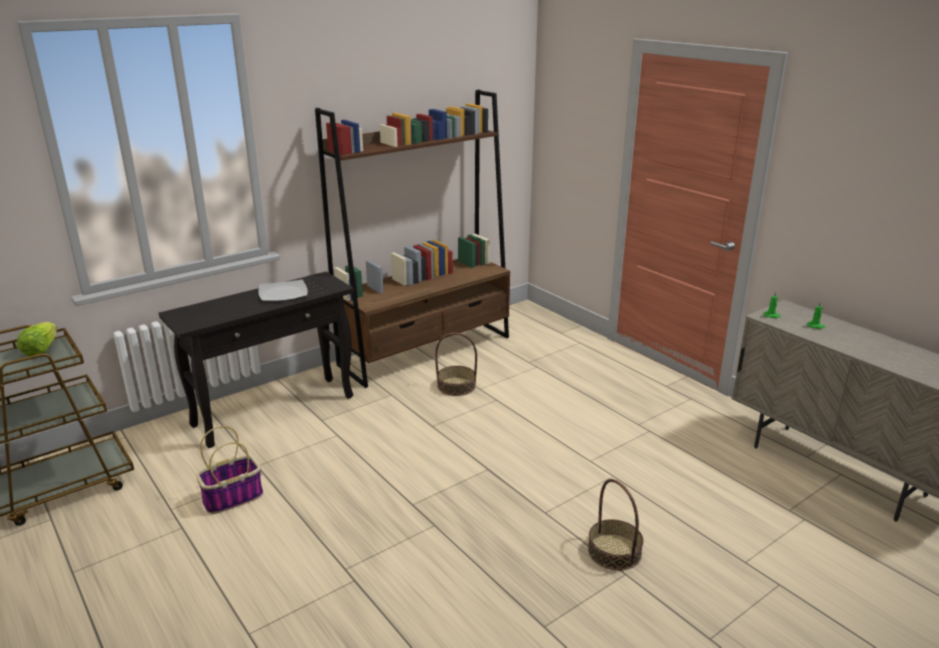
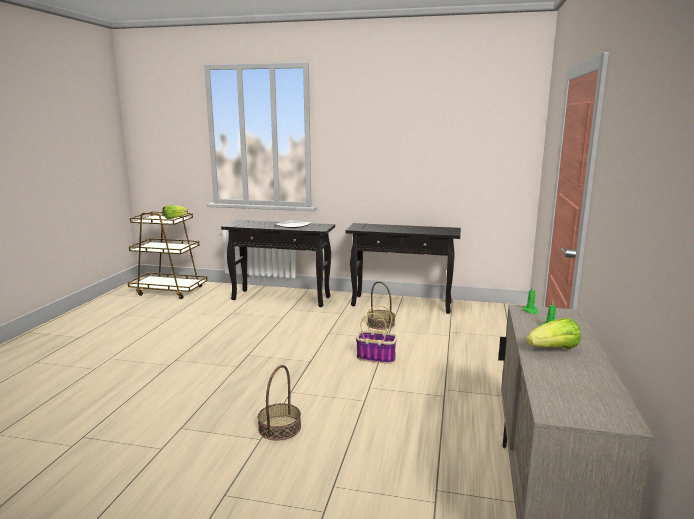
camera: 50 degrees right, 10 degrees down
(233, 497) = (201, 318): basket -> basket (377, 357)
(426, 351) = (402, 304): brown bookcase -> black console table
(860, 344) = (554, 349): none -> lettuce

